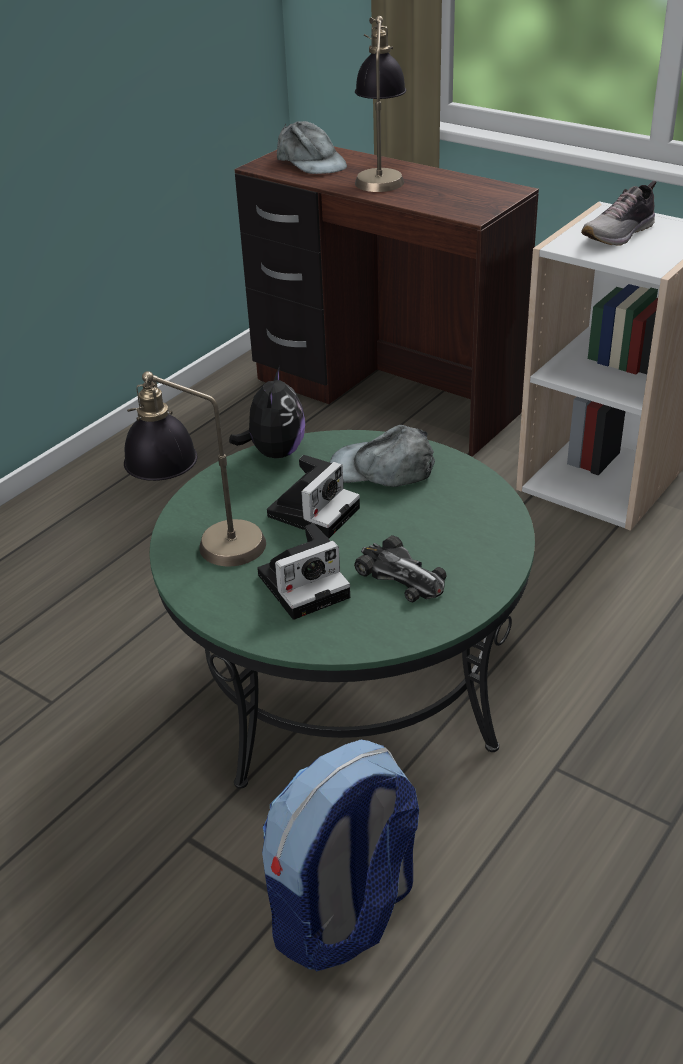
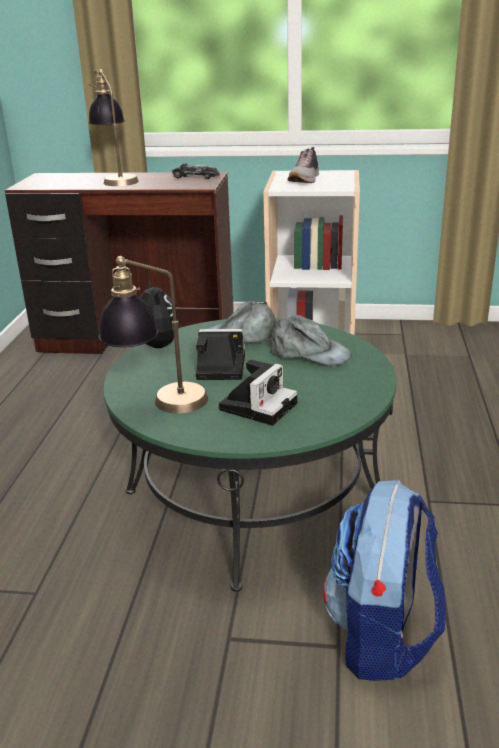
camera: 30 degrees left, 10 degrees down
(310, 162) = (58, 180): grey cap -> grey cap (309, 353)
(314, 510) = (218, 367): camera -> camera turned 90 degrees counterclockwise
(400, 575) = (316, 384): toy car -> toy car (195, 176)

